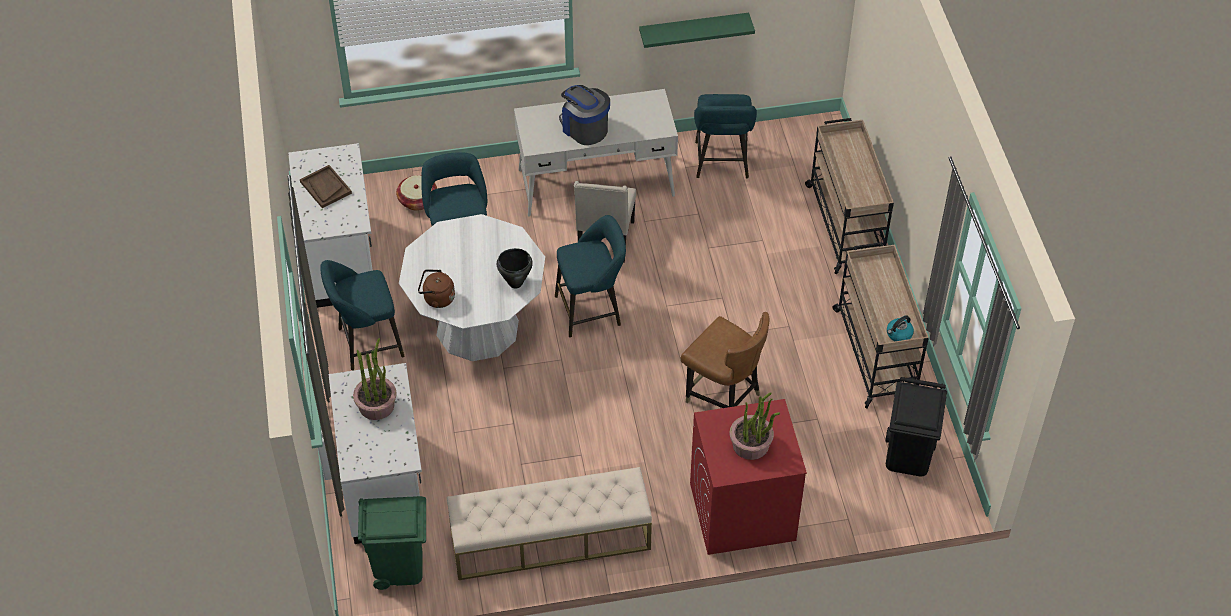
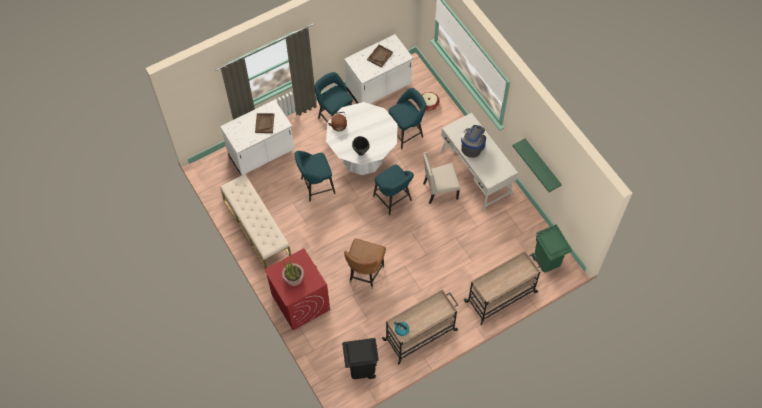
camera: 70 degrees right, 10 degrees up
(376, 405) = (264, 123): potted plant -> brown tray
(399, 566) = (223, 175): green trash can -> green trash can (547, 260)
(721, 163) = (516, 226): turquoise stool -> turquoise stool (316, 187)

